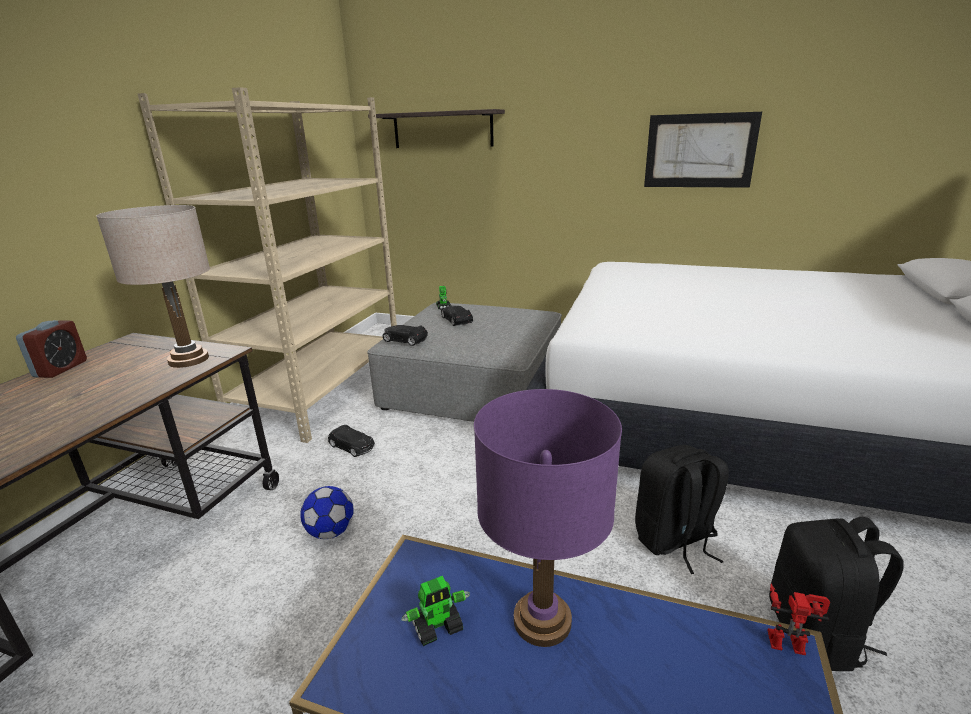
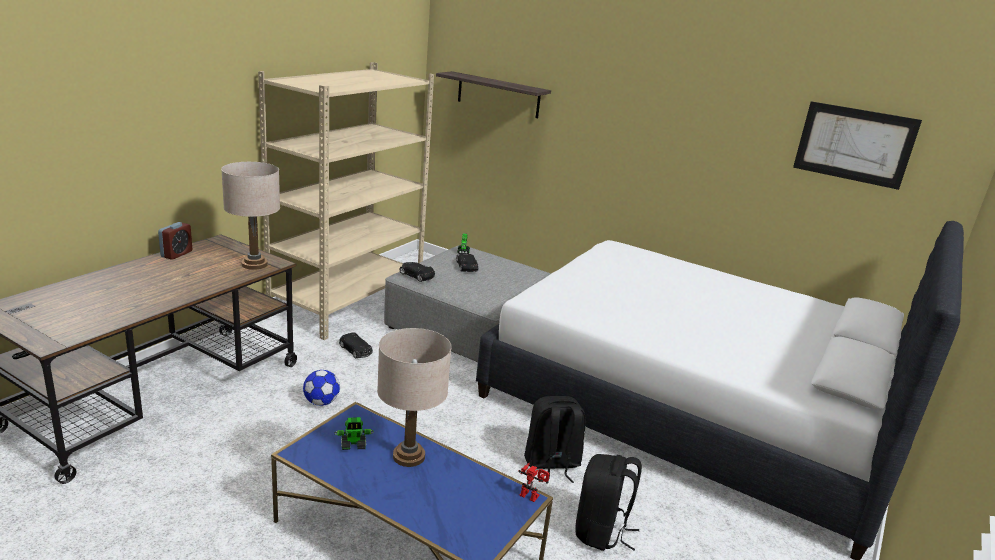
camera: 10 degrees right, 0 degrees up
(542, 620) = (409, 456): purple table lamp -> beige table lamp
(699, 151) = (706, 161): picture -> picture (854, 144)

